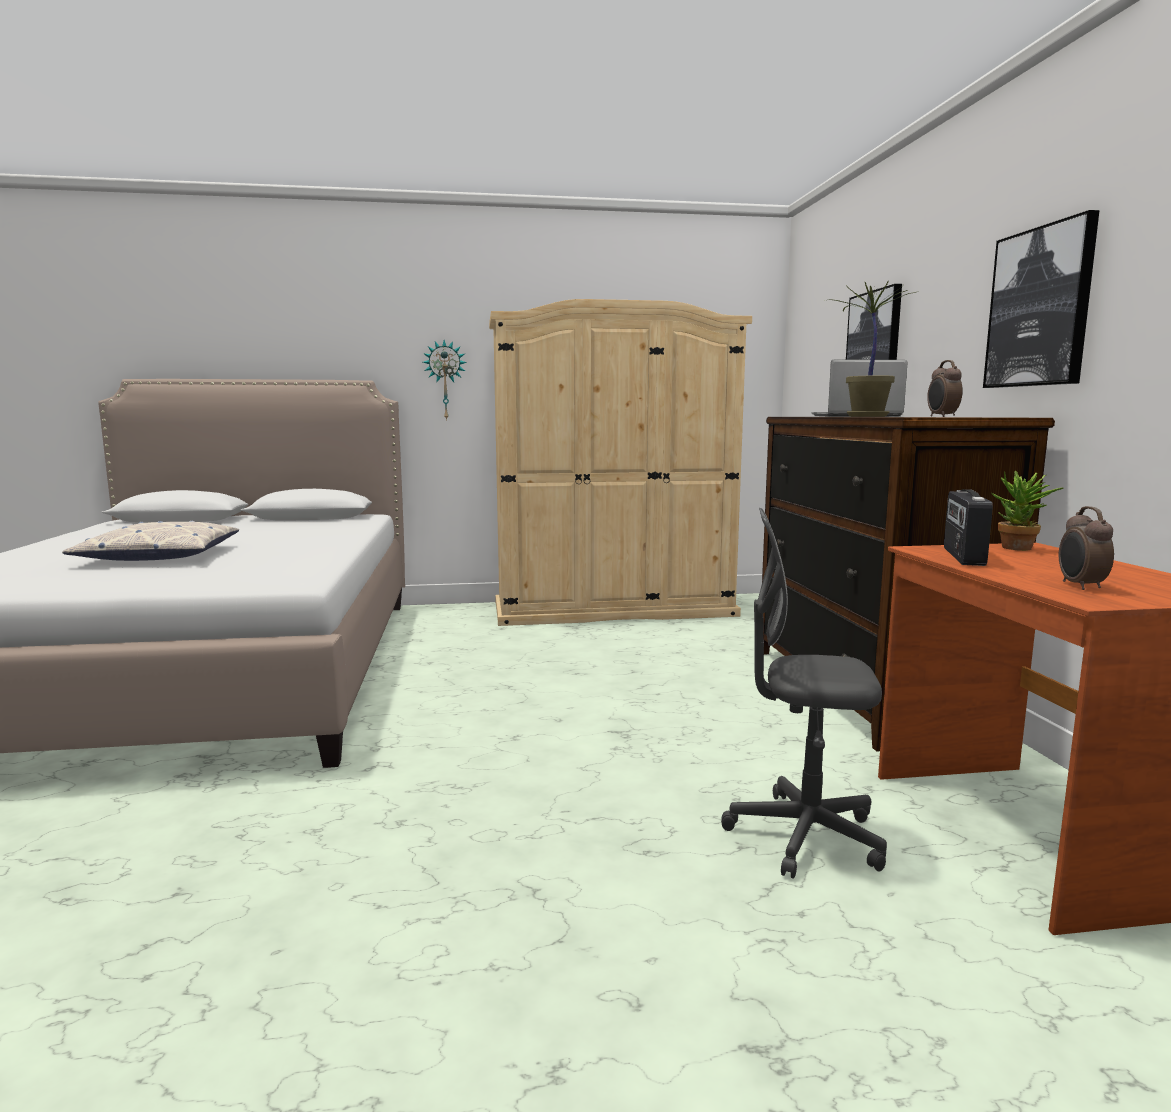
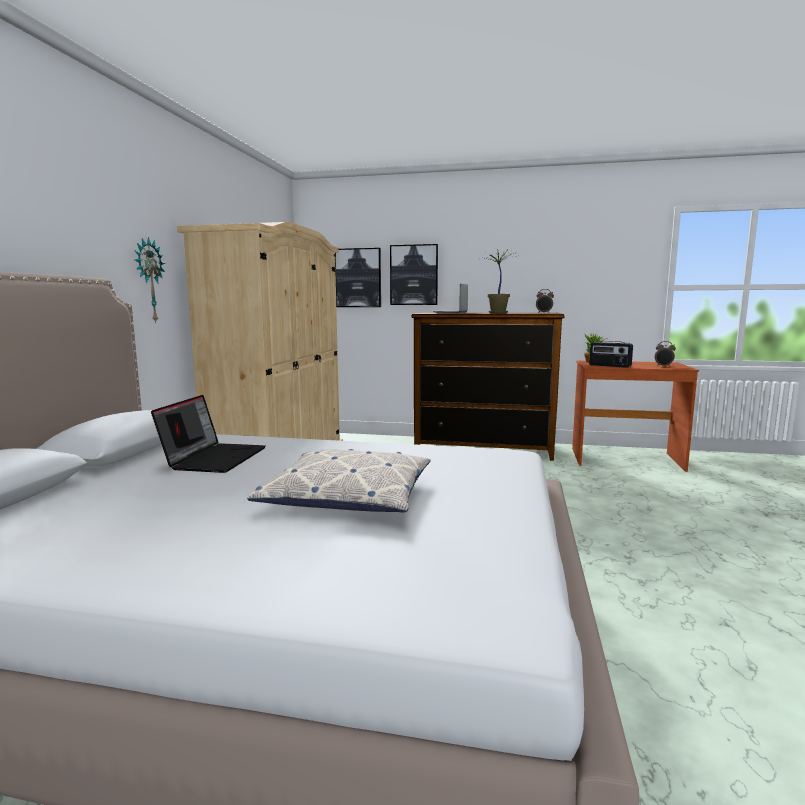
camera: 70 degrees left, 0 degrees up
(284, 529) = (214, 458): none -> laptop
(804, 836) = (630, 484): grey office chair -> none
(1040, 307) = (541, 268): picture -> picture (358, 278)

